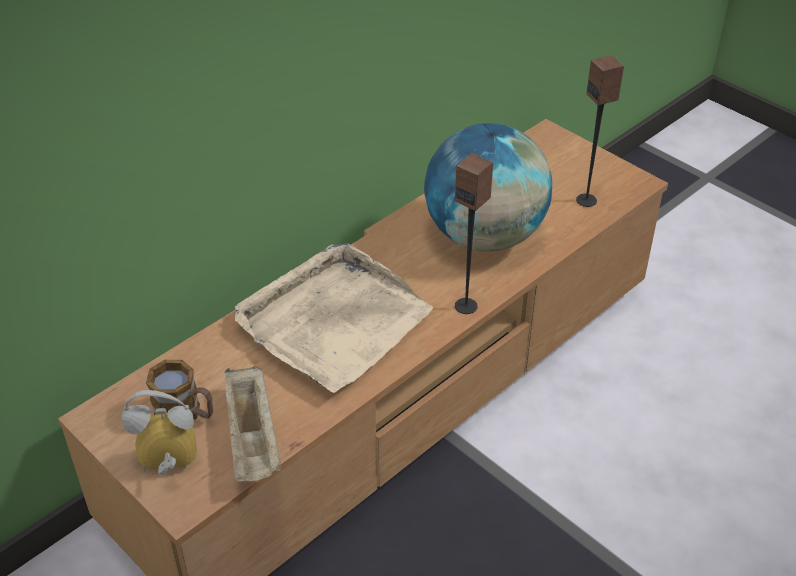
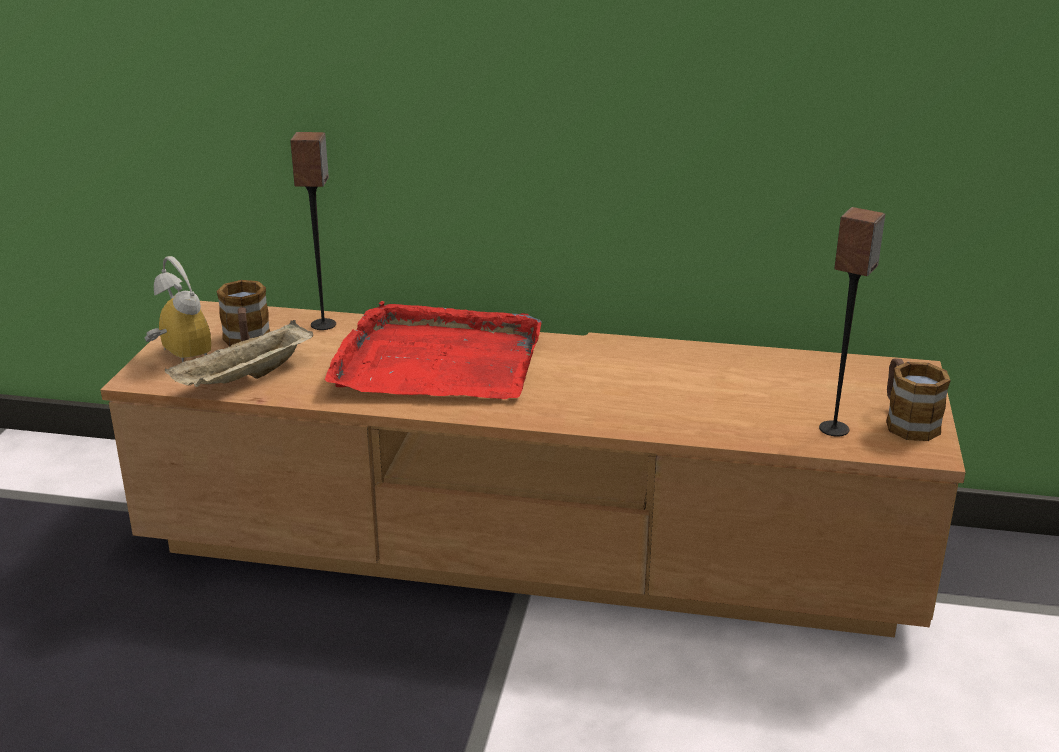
camera: 55 degrees right, 15 degrees down
(333, 321) = (438, 361): beige tray -> red tray
(466, 306) = (549, 417): speaker -> speaker (324, 324)
(484, 236) = (673, 391): globe -> none
(601, 170) = (906, 421): none -> mug

